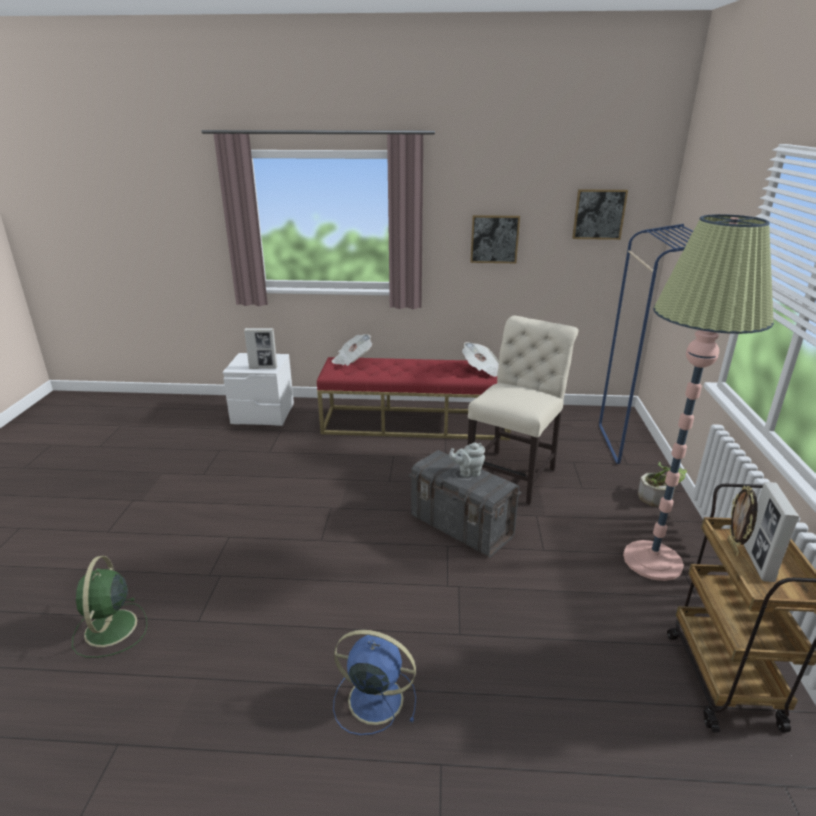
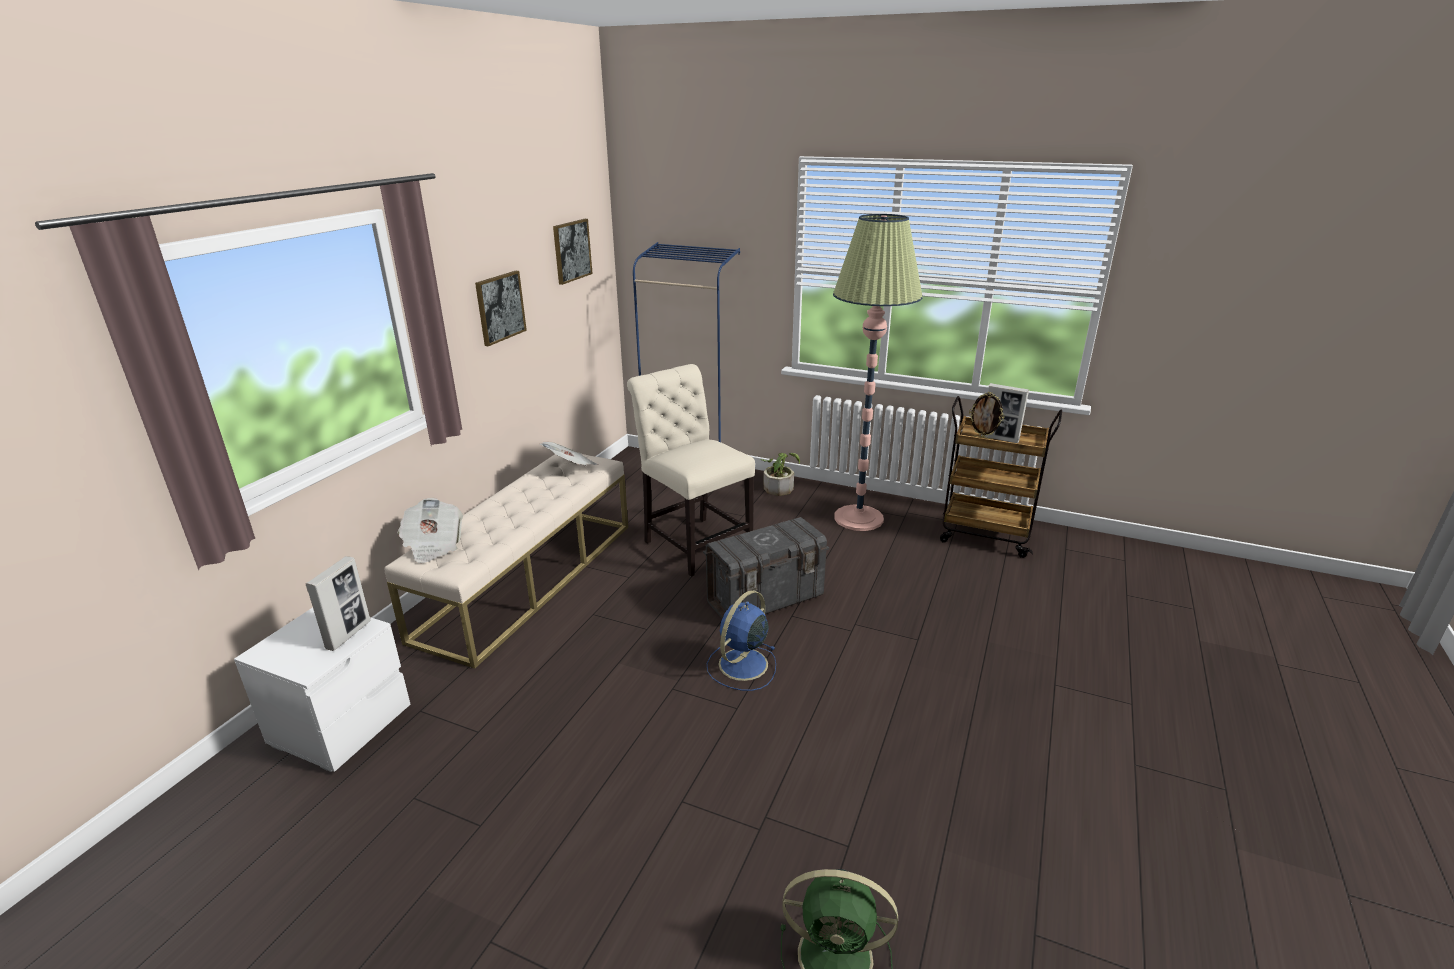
camera: 70 degrees left, 0 degrees up
(373, 699) = (987, 710): blue fan -> blue fan (742, 665)
(416, 423) = (528, 579): red bench -> beige bench
(468, 472) = (765, 536): grey teapot -> none

